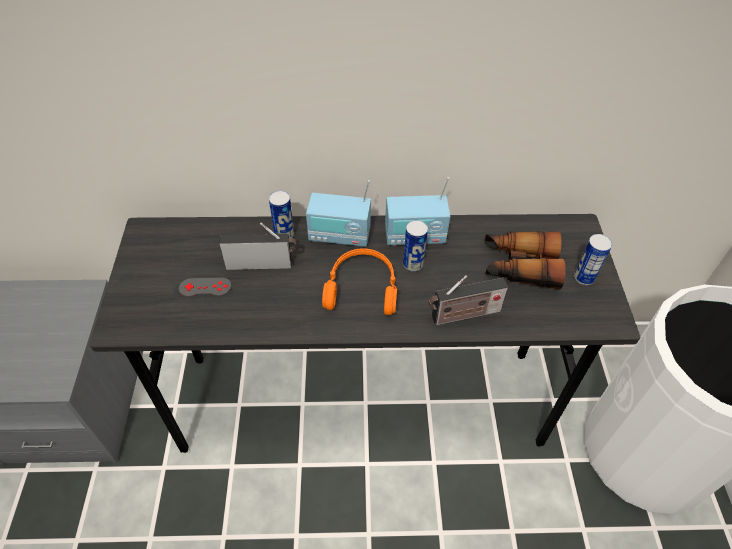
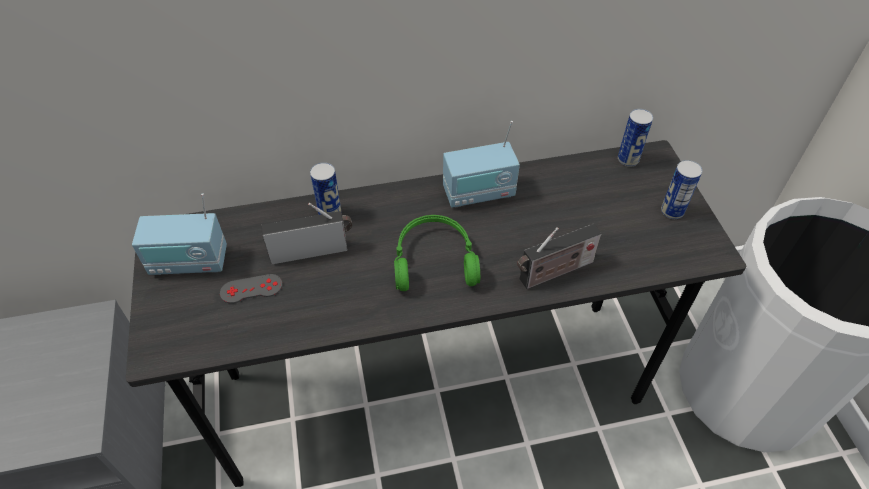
camera: 10 degrees left, 0 degrees up
(339, 236) = (394, 205): radio -> radio (189, 262)
(362, 287) = (434, 260): orange headphones -> green headphones
(412, 264) = (484, 225): can -> can (628, 159)
(519, 266) = (600, 209): binoculars -> none

